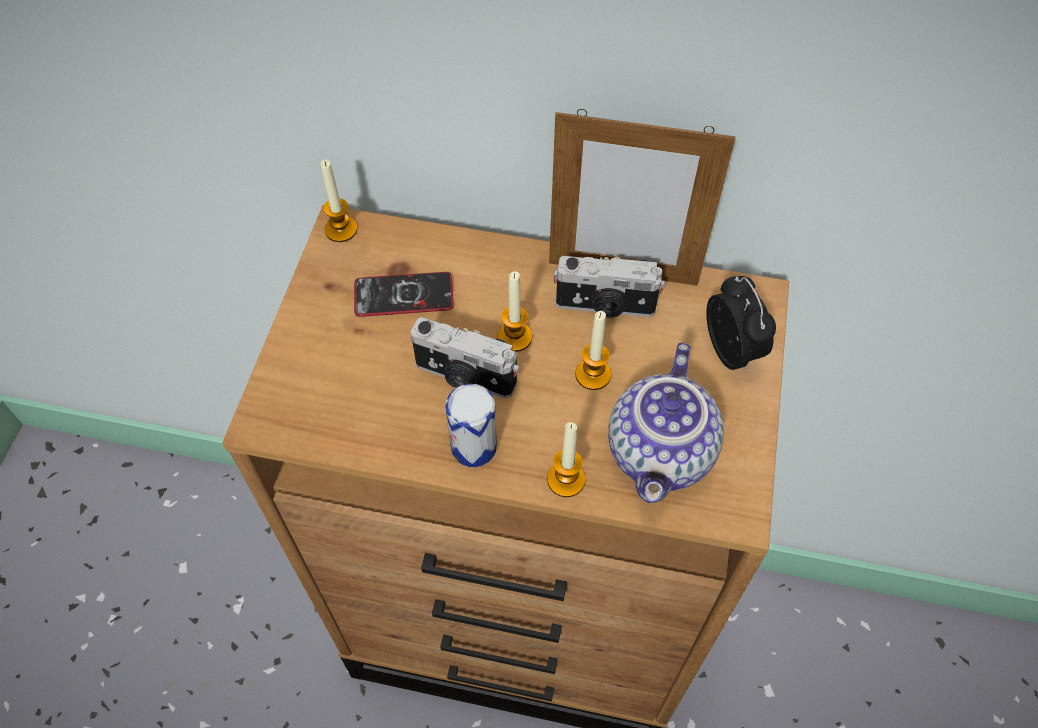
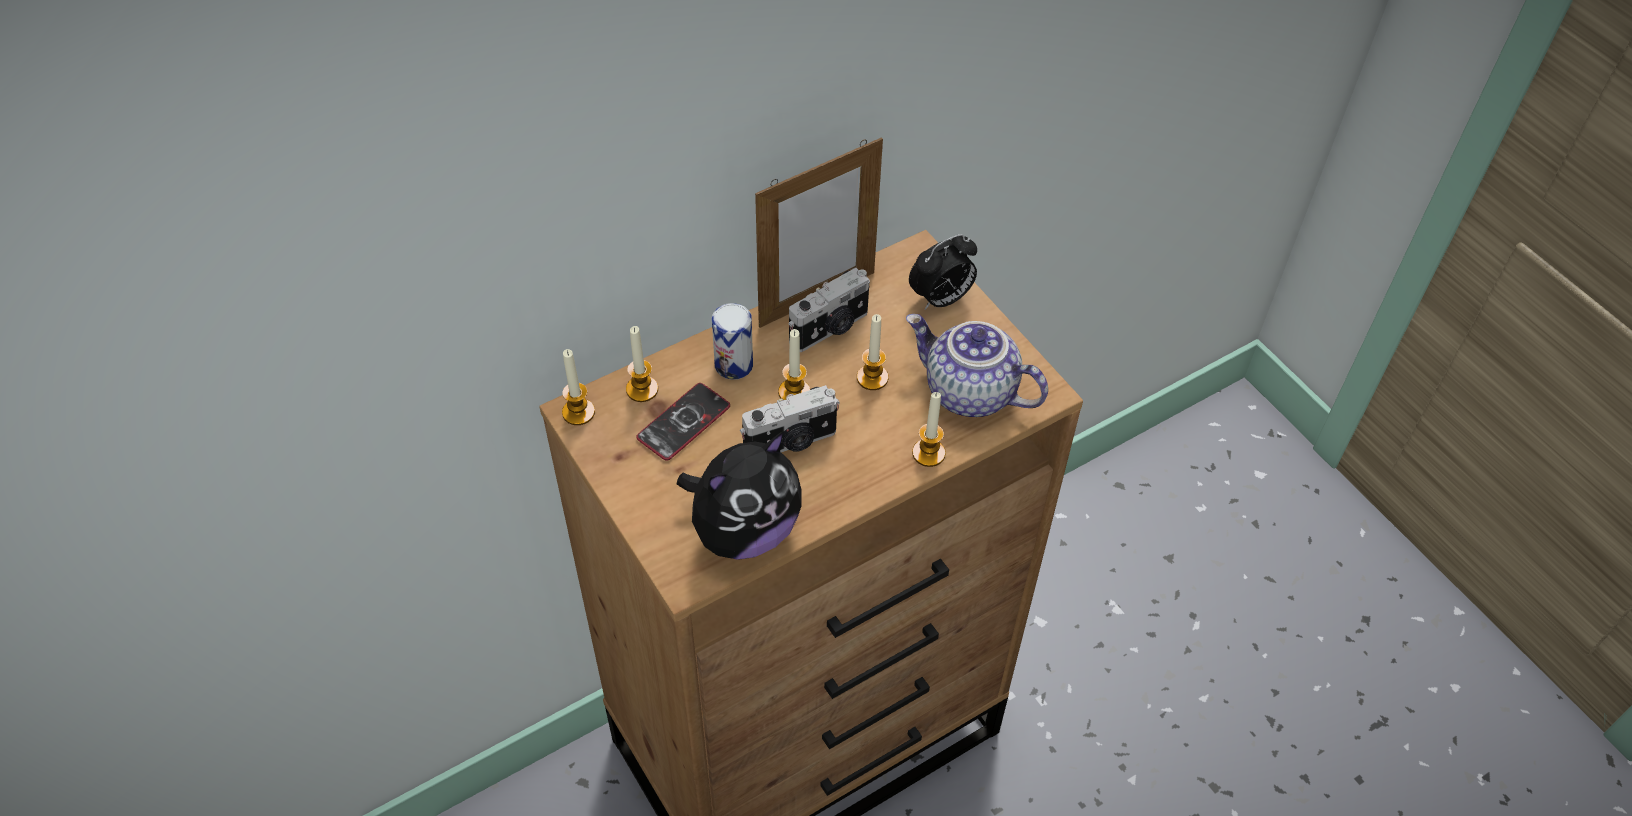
camera: 45 degrees left, 5 degrees down
(345, 420) = (743, 531): none -> plush toy
(404, 246) = (642, 389): none -> candle
(473, 447) = (849, 480): can -> can (733, 365)
(662, 454) = (968, 393): teapot -> teapot turned 150 degrees clockwise
(732, 351) = (941, 299): alarm clock -> alarm clock turned 120 degrees clockwise

